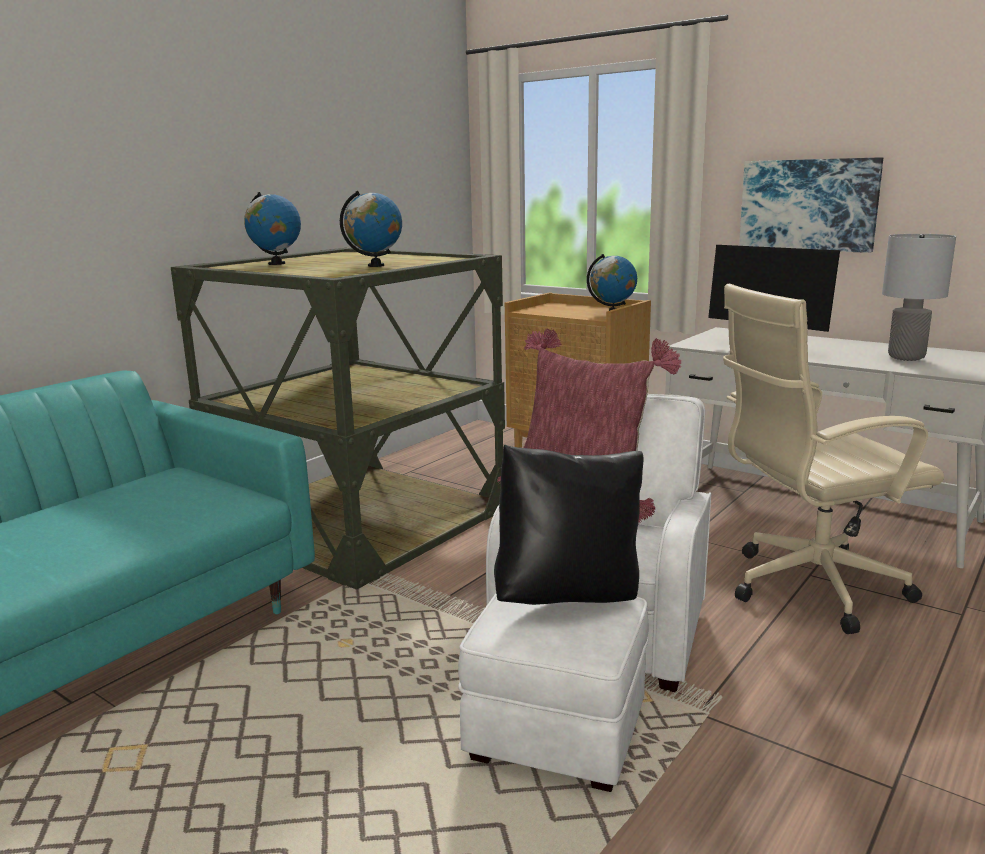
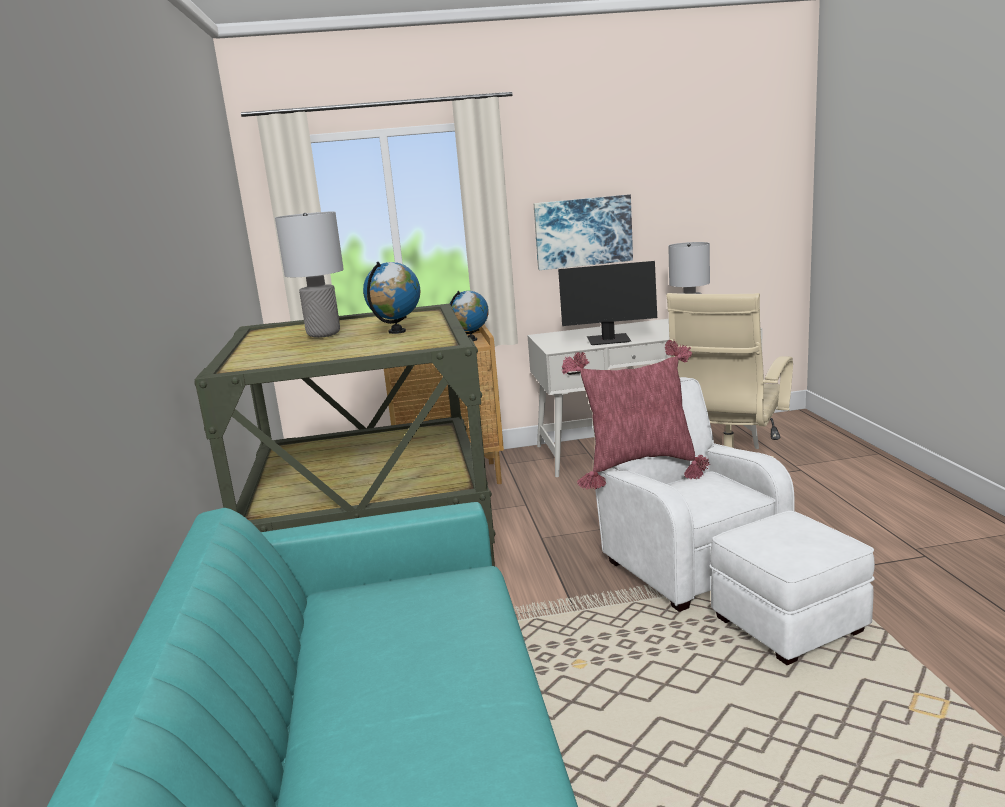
camera: 45 degrees left, 0 degrees up
(276, 264) = (280, 352): globe -> none
(340, 260) = (323, 336): none -> grey table lamp
(569, 596) = (767, 527): black pillow -> none

